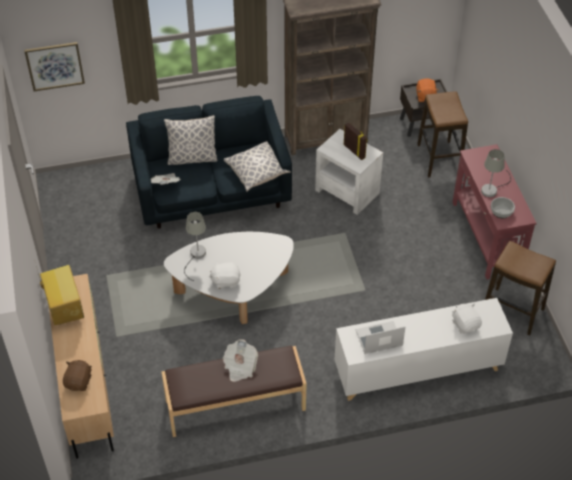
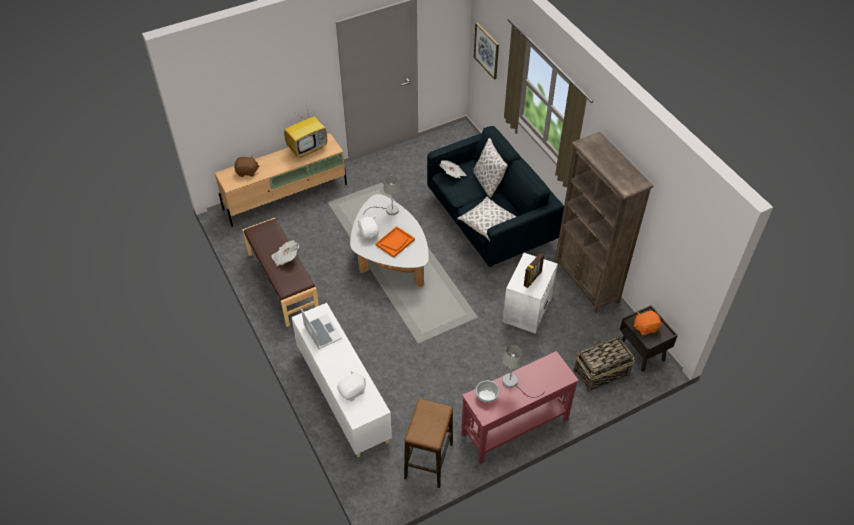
camera: 75 degrees right, 0 degrees up
(249, 259) = (395, 242): none -> orange tray
(439, 159) = (600, 373): stool -> basket

